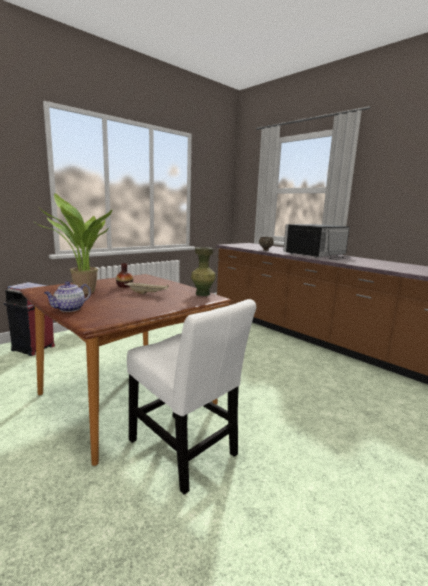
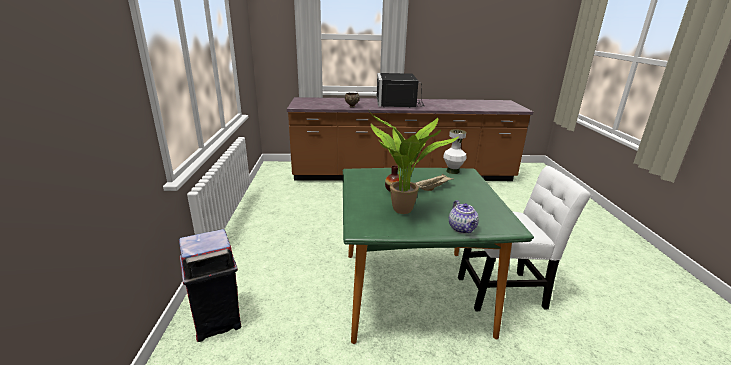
camera: 50 degrees left, 10 degrees up
(127, 399) = (414, 292): brown dining table -> green dining table
(203, 294) = (453, 171): green vase -> white vase

